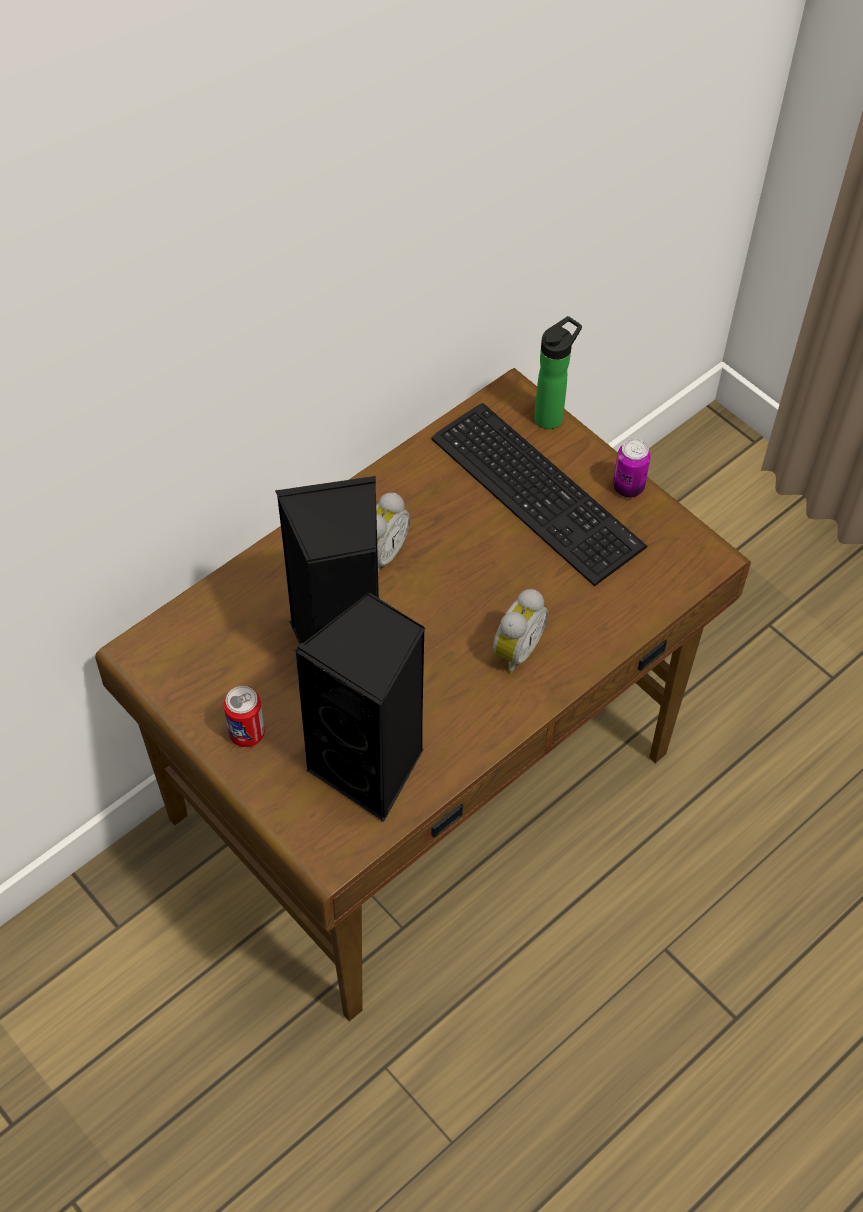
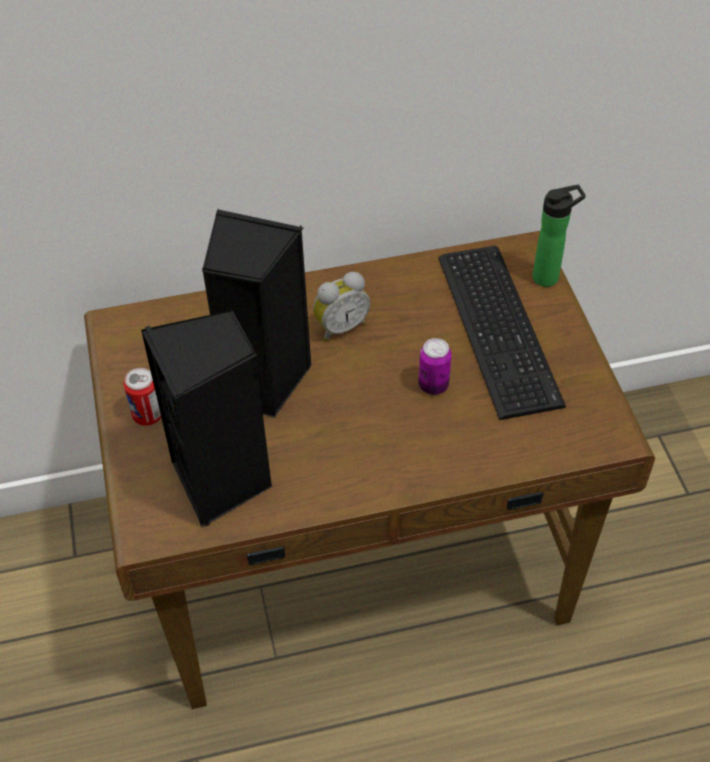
camera: 30 degrees right, 5 degrees down
(514, 650) = (398, 442): alarm clock -> none
(628, 487) = (579, 355): can -> can (433, 385)

